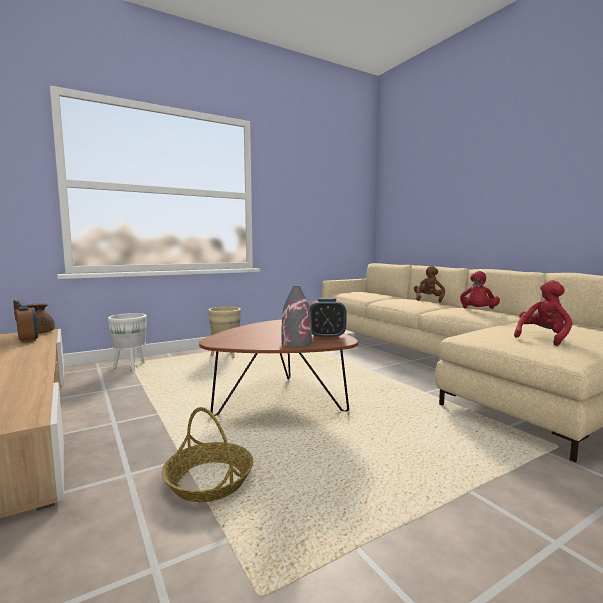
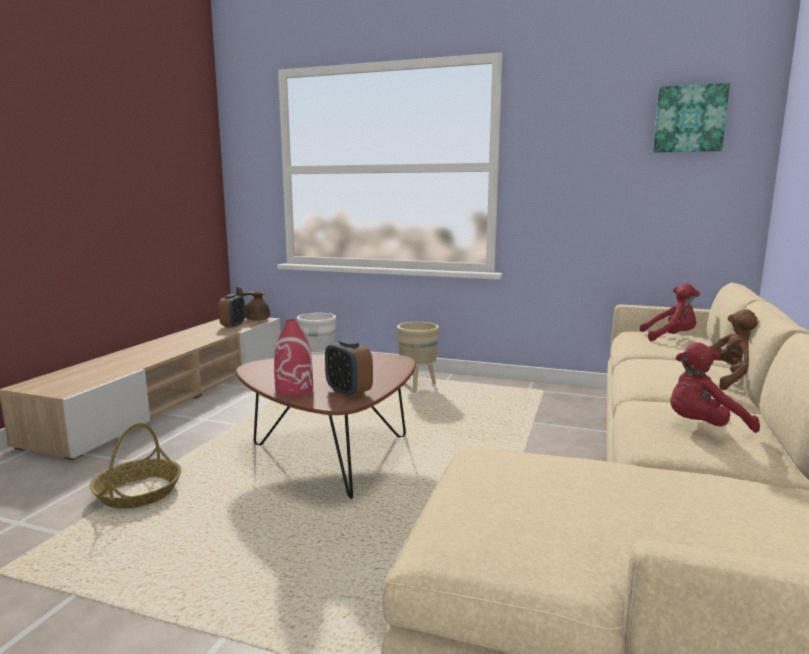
camera: 50 degrees right, 5 degrees up
(296, 343) = (294, 390): grey vase -> red vase
(343, 179) = (689, 119): none -> picture
(543, 338) = (546, 508): red plush toy -> red plush toy (670, 337)

